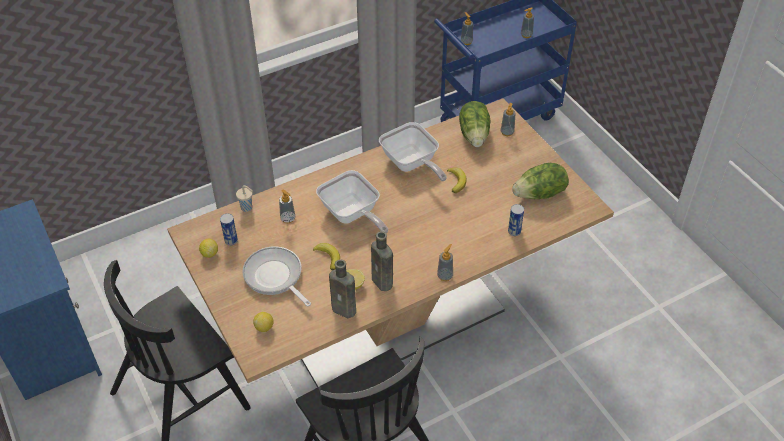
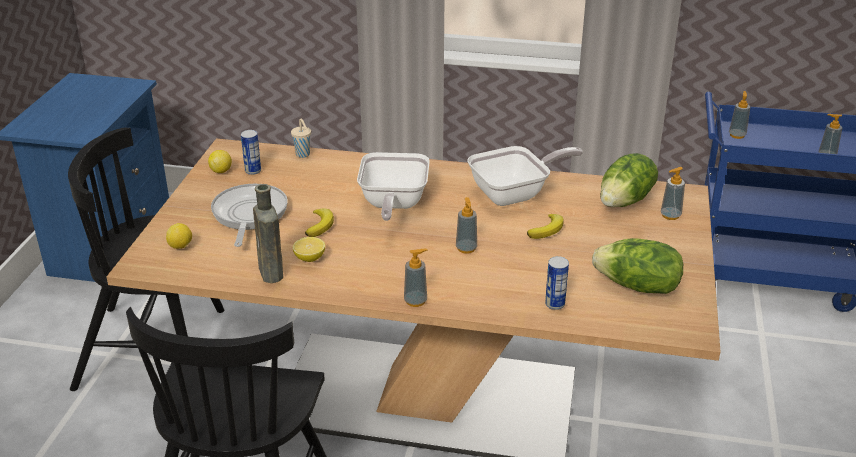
camera: 40 degrees right, 15 degrees down
(288, 218) = (327, 179): soap dispenser -> soap dispenser (466, 248)
(383, 283) = (341, 272): brown bottle -> none
(411, 164) = (515, 194): frying pan -> frying pan turned 120 degrees counterclockwise

